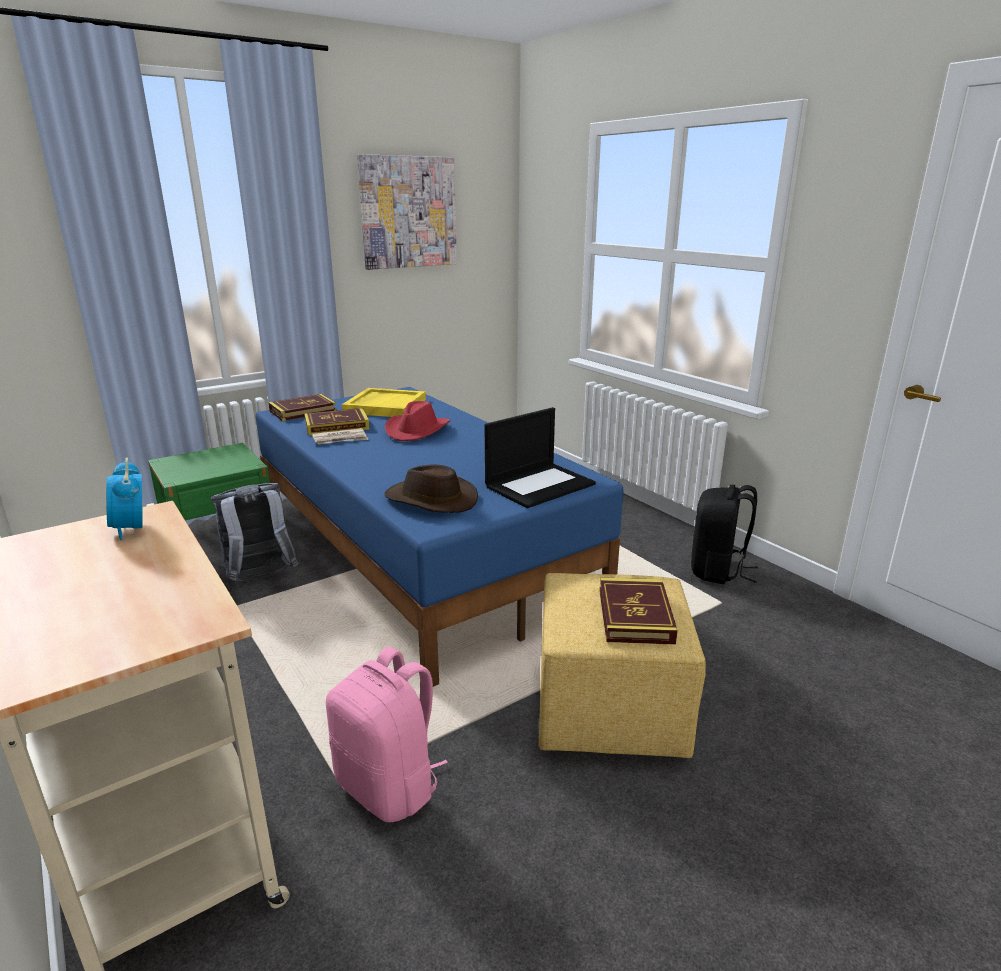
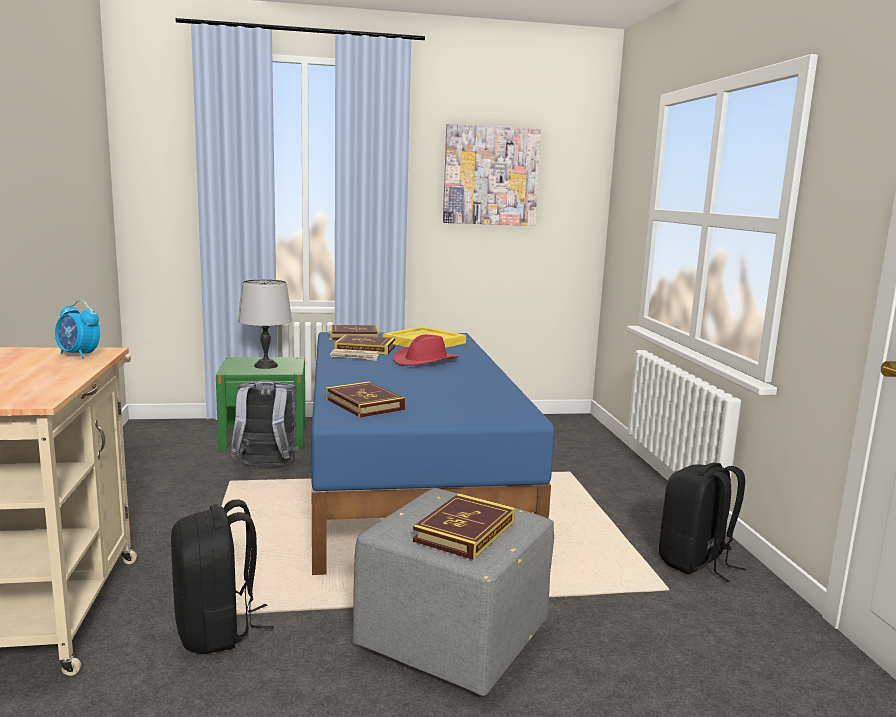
camera: 25 degrees right, 10 degrees down
(131, 529) = (79, 355): alarm clock -> alarm clock turned 60 degrees counterclockwise
(211, 463) = (265, 366): none -> grey table lamp
(390, 786) = (217, 630): pink backpack -> black backpack
(430, 500) = (364, 404): brown hat -> book
(540, 485) = (472, 411): laptop -> none
(612, 712) = (455, 641): yellow ottoman -> grey ottoman

